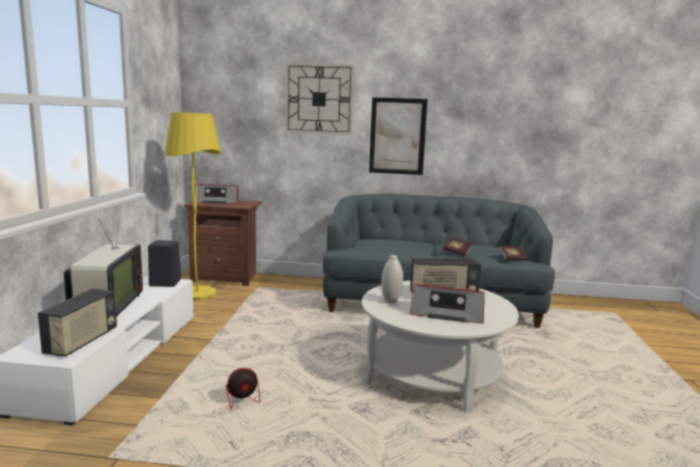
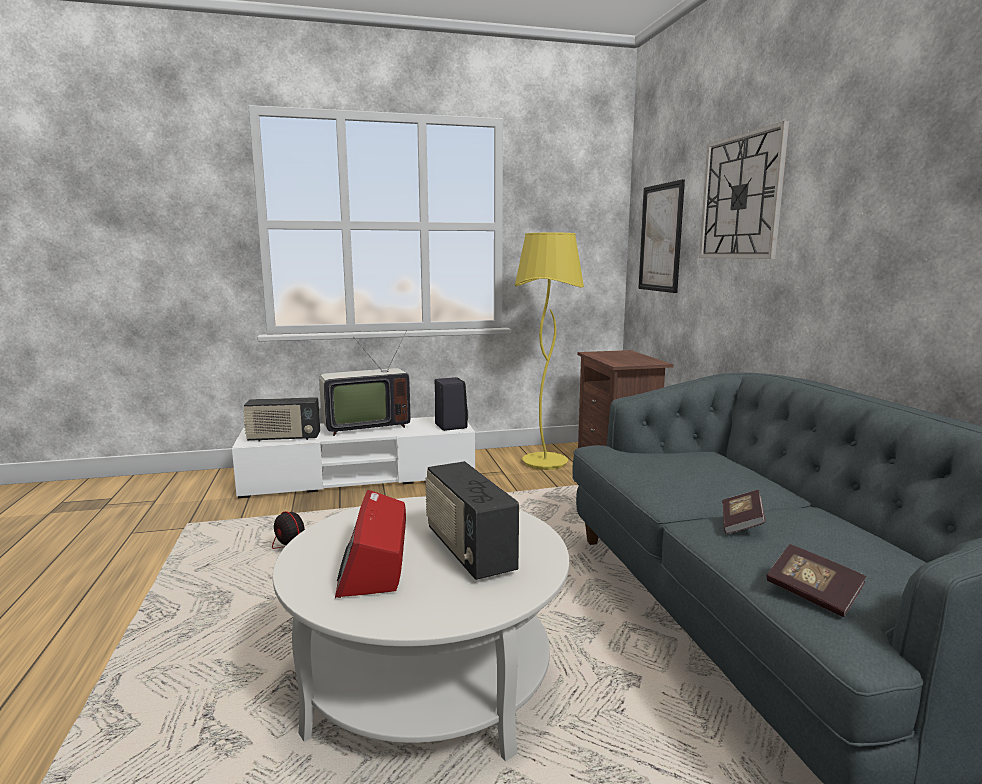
camera: 70 degrees right, 0 degrees up
(216, 201) = (620, 355): radio -> none
(391, 301) = (407, 515): white vase -> none
(397, 136) = (844, 258): picture -> picture (660, 238)

